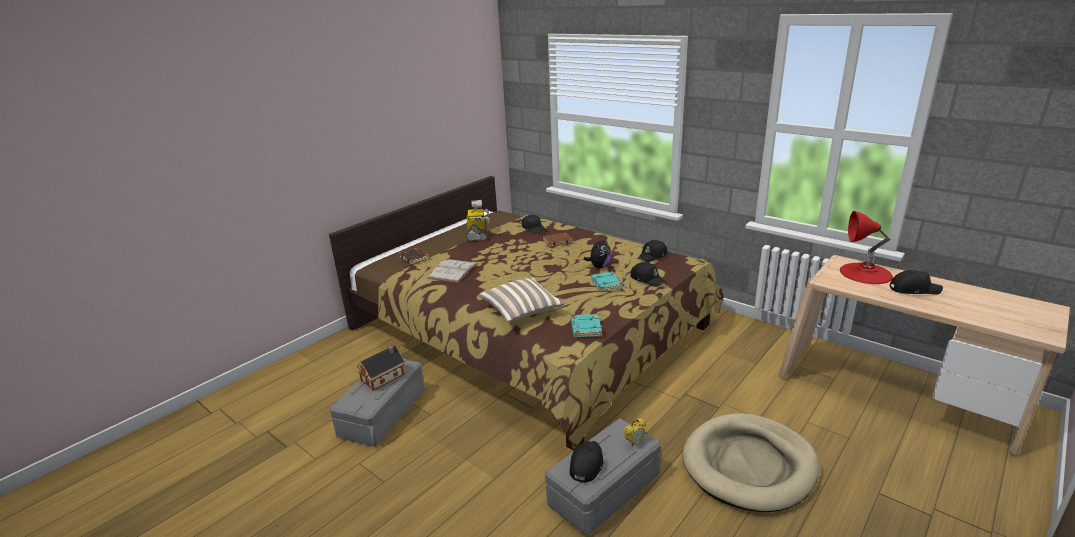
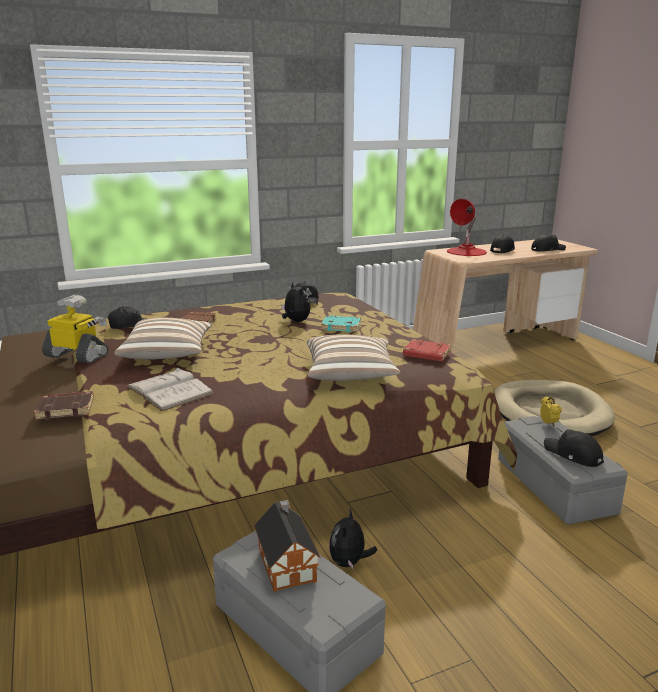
camera: 65 degrees left, 5 degrees down
(444, 413) = (349, 562): none -> plush toy
(501, 252) = (168, 354): none -> pillow
(585, 328) = (426, 354): turquoise book -> red book
(647, 279) = (353, 312): black cap -> black cap (547, 250)

